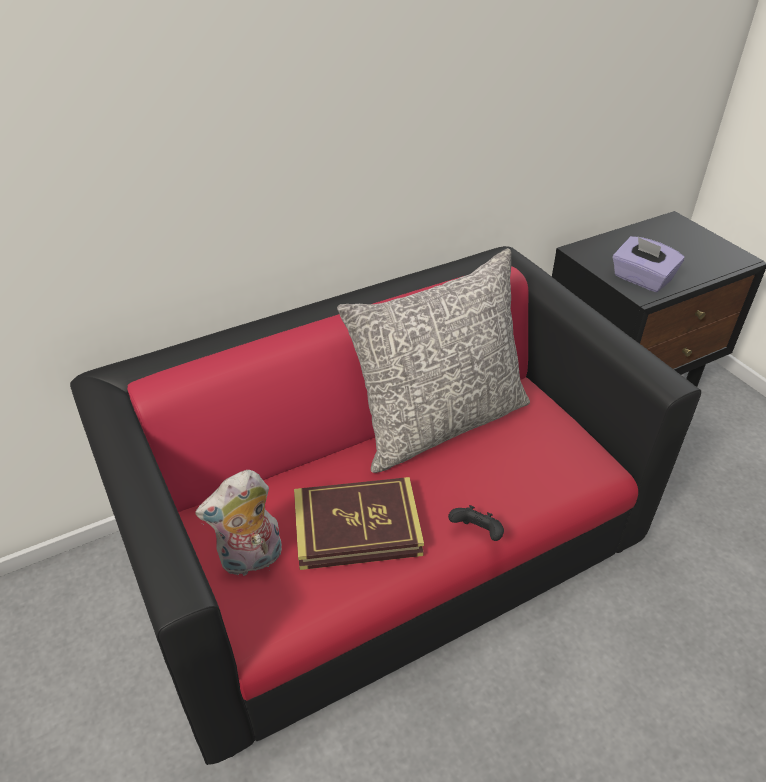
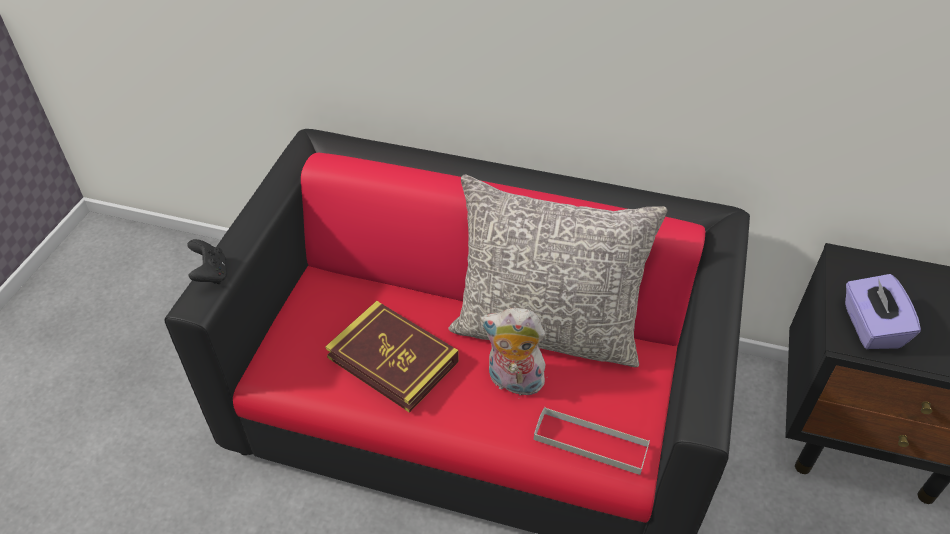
camera: 45 degrees right, 5 degrees up
(251, 560) = (311, 329): plush toy -> plush toy (513, 382)
(477, 533) = (465, 429): black game controller -> black game controller (211, 274)
(565, 474) = (590, 443): none -> grey tray

